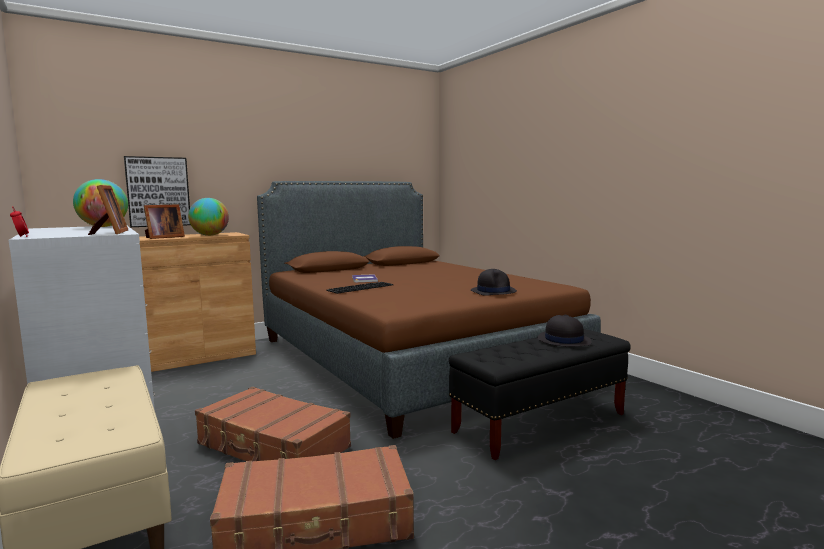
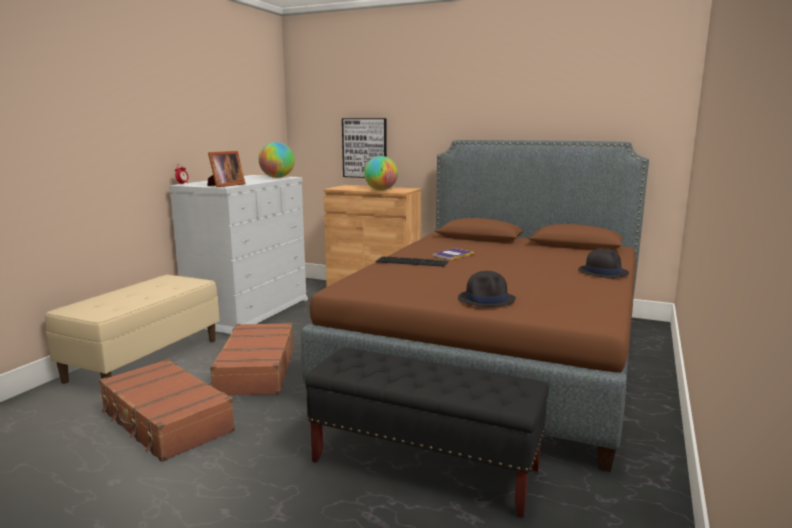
camera: 55 degrees right, 5 degrees up
(163, 237) = (347, 188): picture frame -> none
(563, 340) = (459, 380): black hat -> black hat (602, 272)

